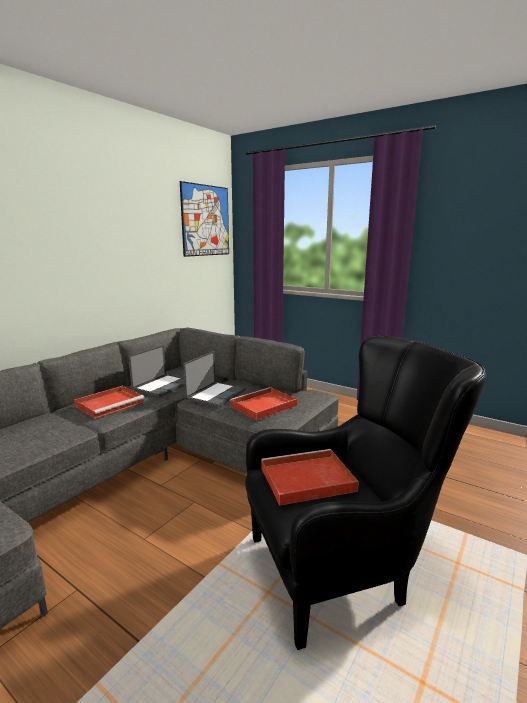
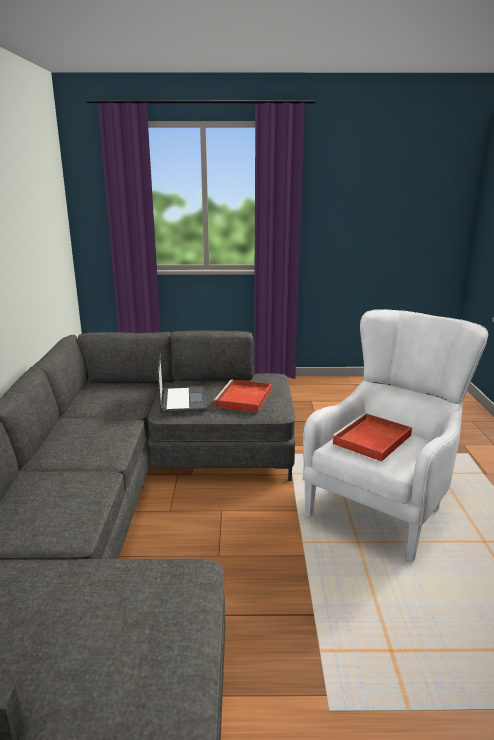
camera: 35 degrees left, 5 degrees up
(111, 403) = (84, 440): red tray -> none
(162, 386) = (108, 407): laptop -> none
(206, 220) = (48, 189): picture -> none
(346, 567) = (385, 504): black armchair -> white armchair

